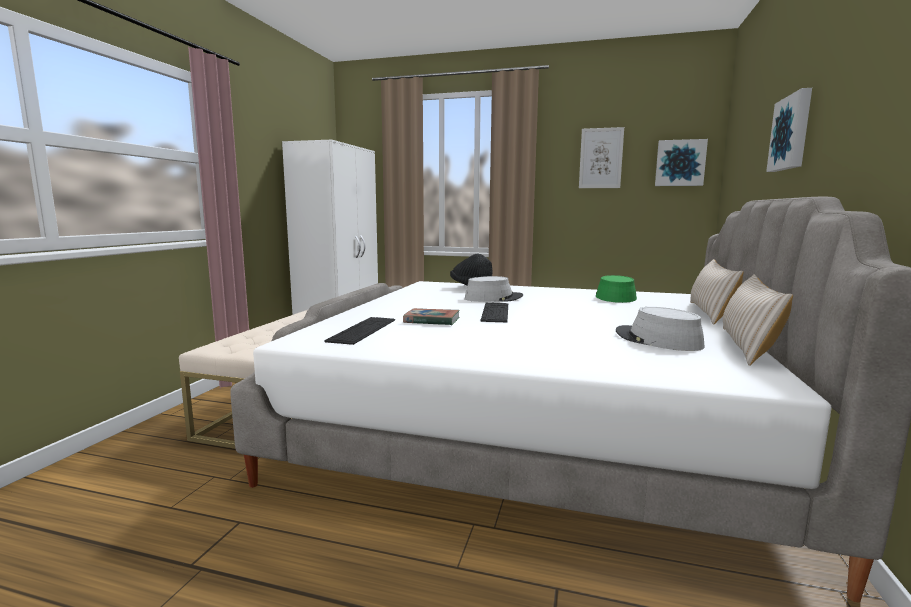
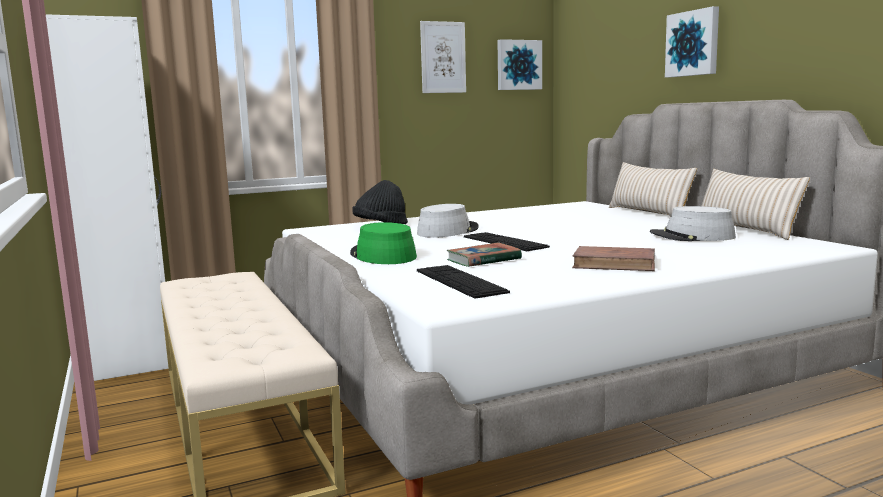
camera: 40 degrees left, 0 degrees up
(495, 344) = (614, 264): none -> brown book
(614, 297) = (541, 212): green hat -> green hat (382, 255)

